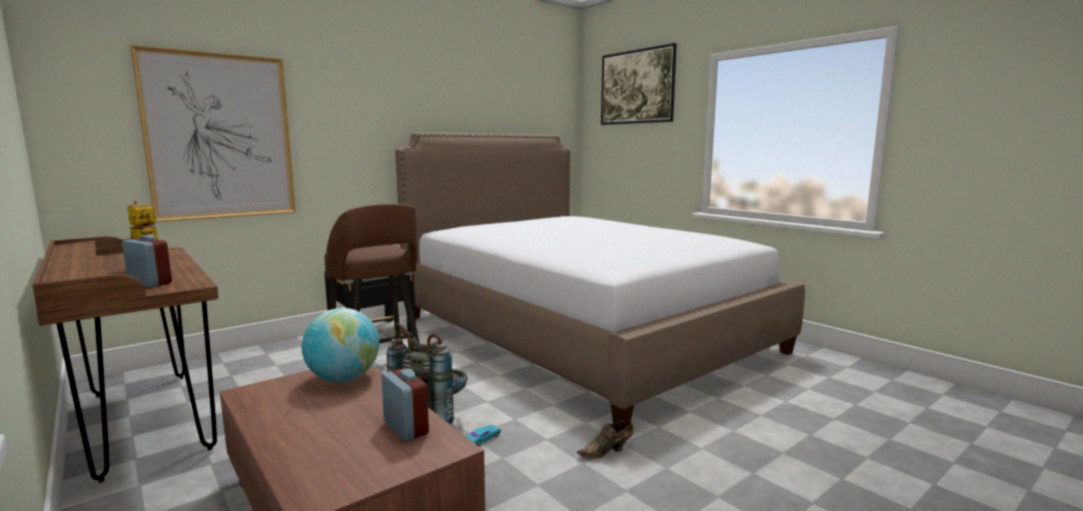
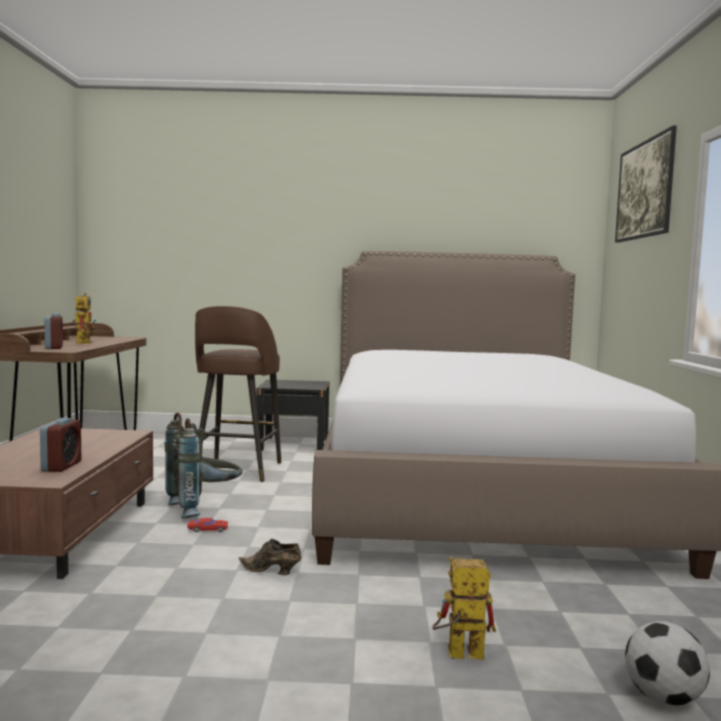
camera: 40 degrees right, 5 degrees down
(220, 137) = (196, 253): picture -> none
(343, 378) = (109, 437): globe -> none
(482, 439) = (208, 529): turquoise toy car -> red toy car
(809, 453) = (457, 654): none -> toy robot
(906, 429) = (663, 698): none -> football

